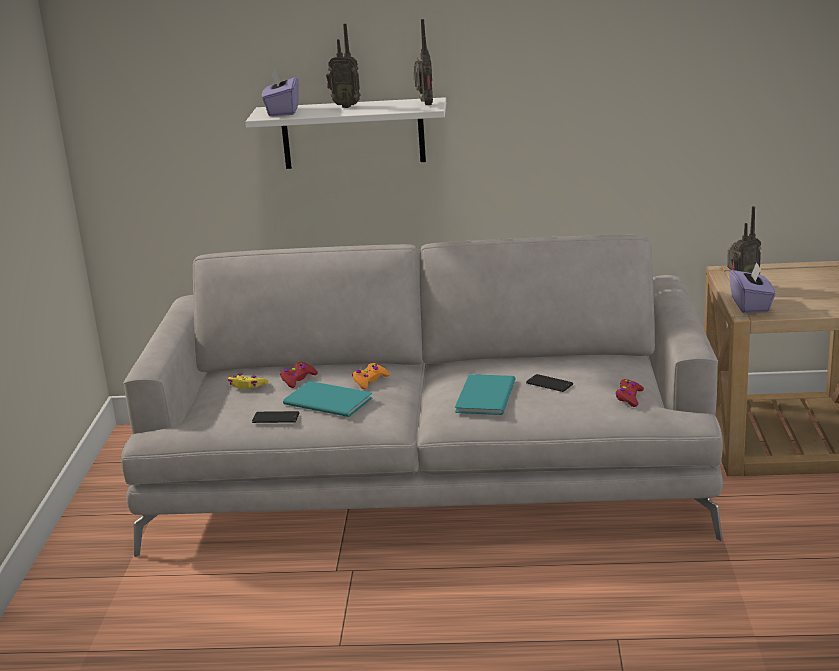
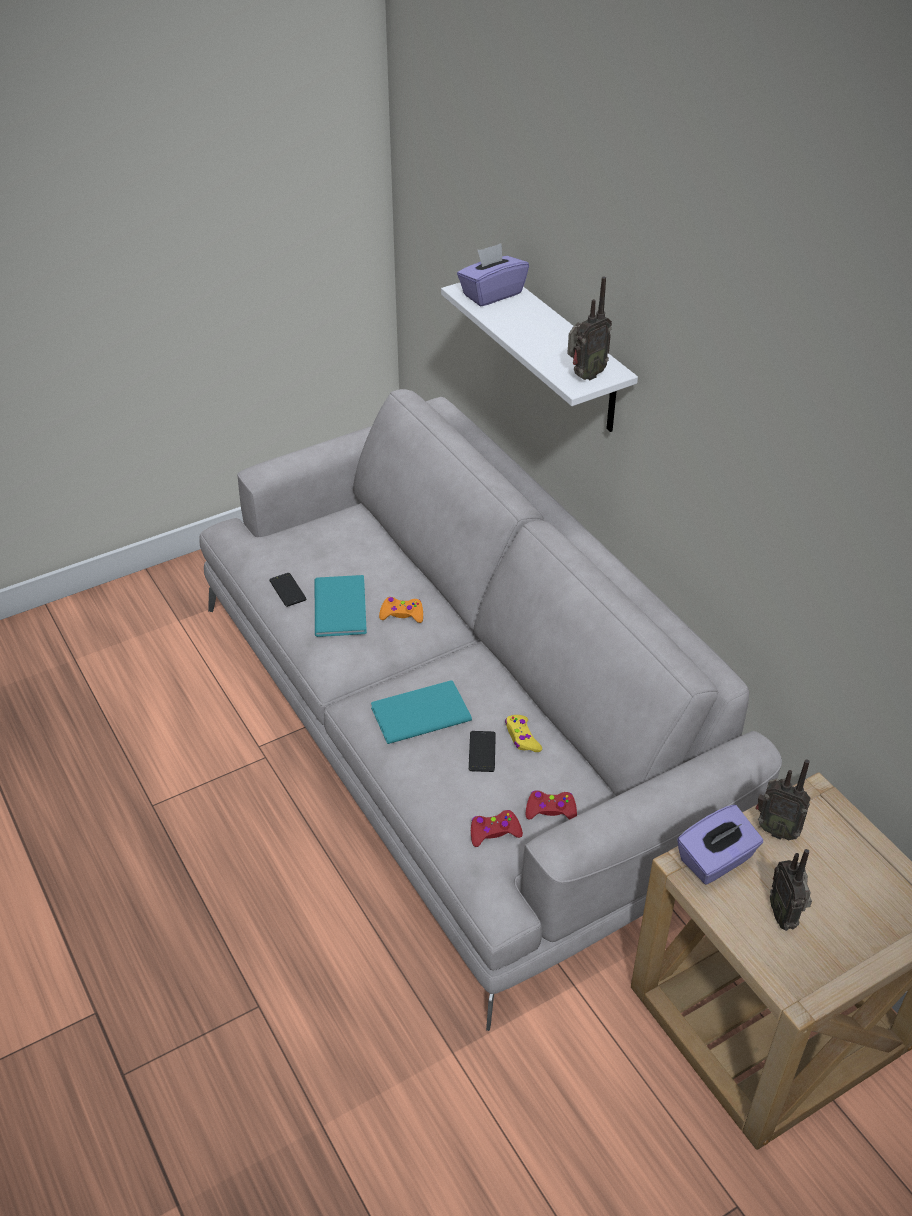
camera: 55 degrees right, 20 degrees up
(247, 386) = (338, 540): yellow game controller -> yellow game controller (522, 738)
(298, 379) = (372, 565): red game controller -> red game controller (550, 810)
(346, 106) = (543, 325): radio -> radio (784, 915)

